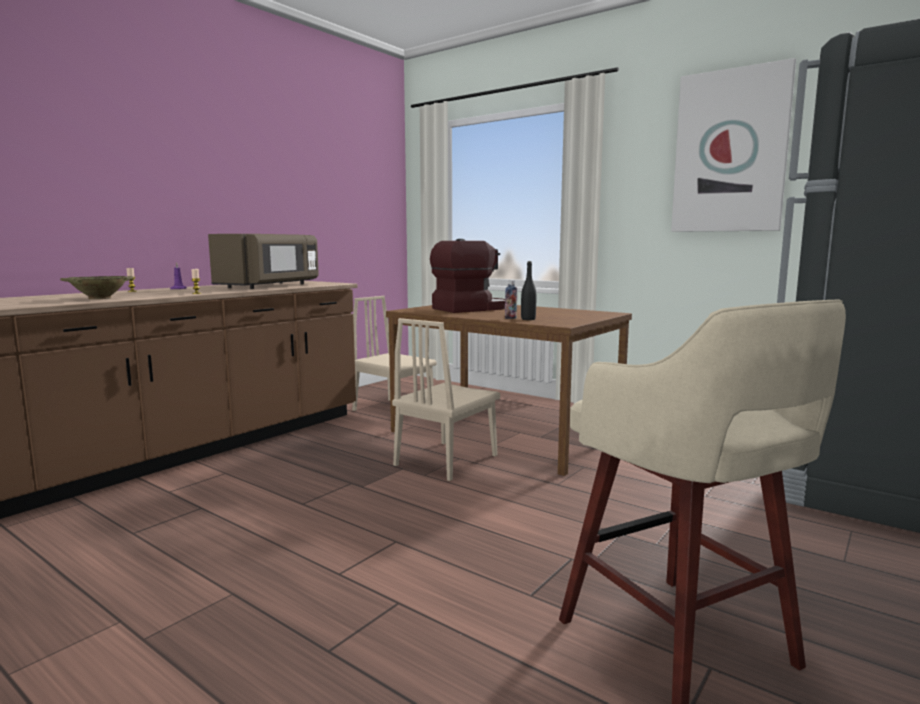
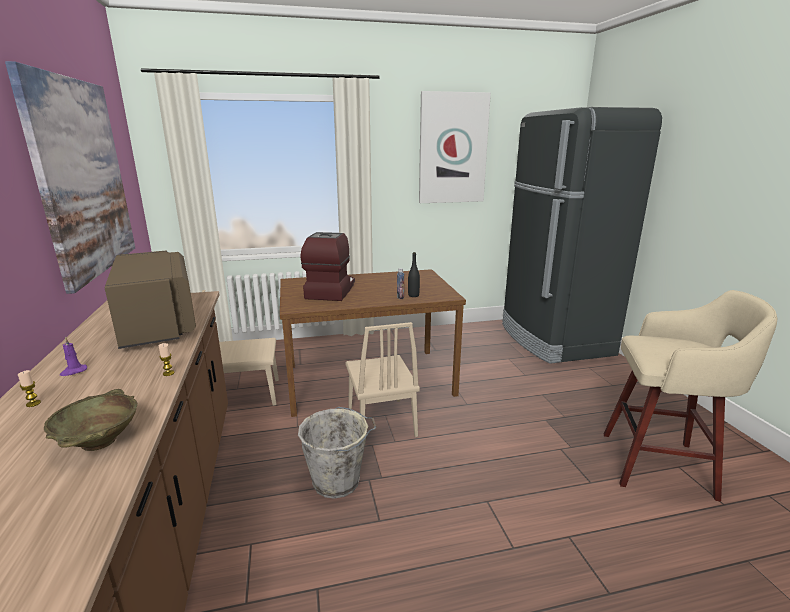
camera: 50 degrees left, 10 degrees up
(306, 184) = (82, 178): none -> picture
(332, 474) = (338, 481): none -> grey bucket

